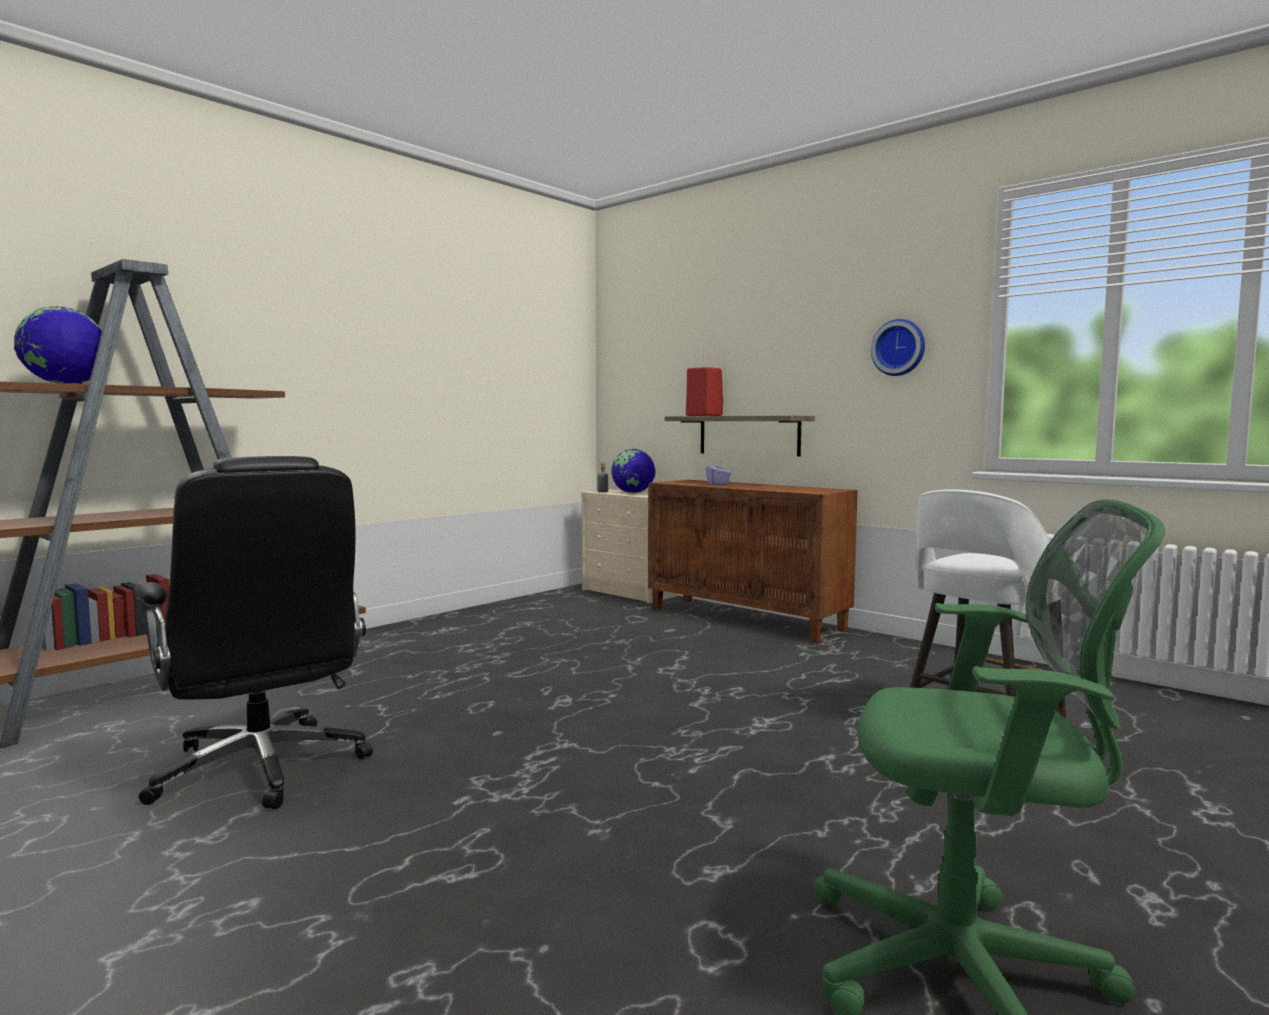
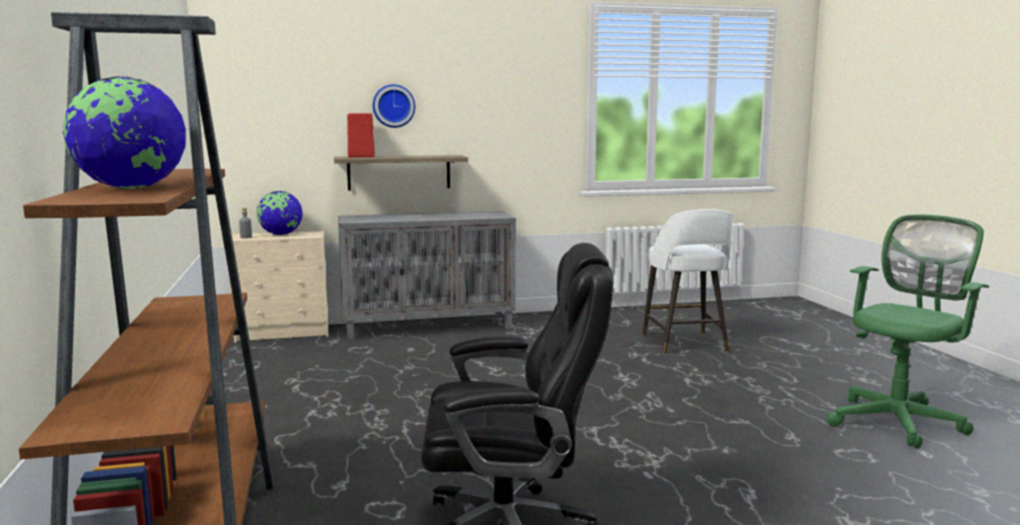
camera: 55 degrees left, 5 degrees up
(718, 484) = (399, 218): purple tissue box -> none
(746, 619) = (429, 327): brown cabinet -> grey cabinet
(899, 348) = (527, 105): wall clock -> wall clock (393, 106)

